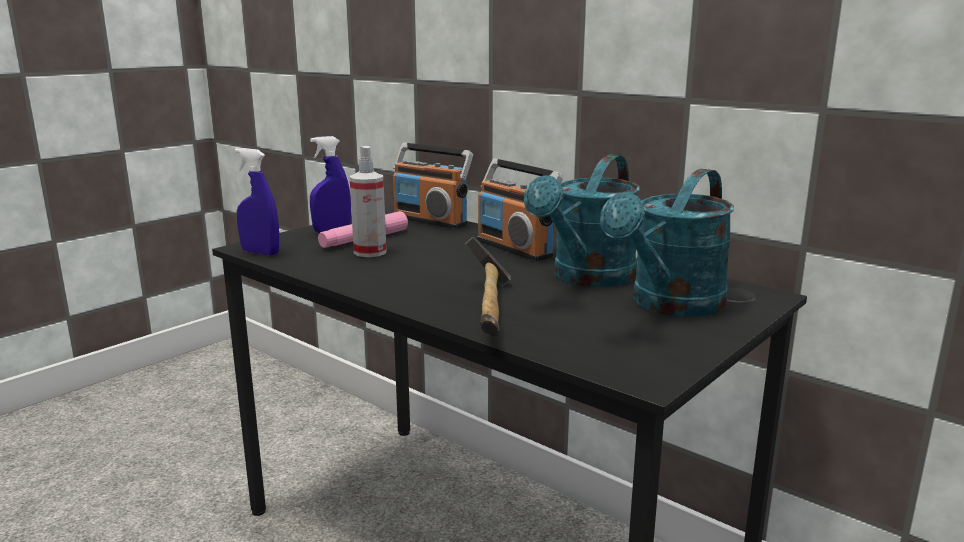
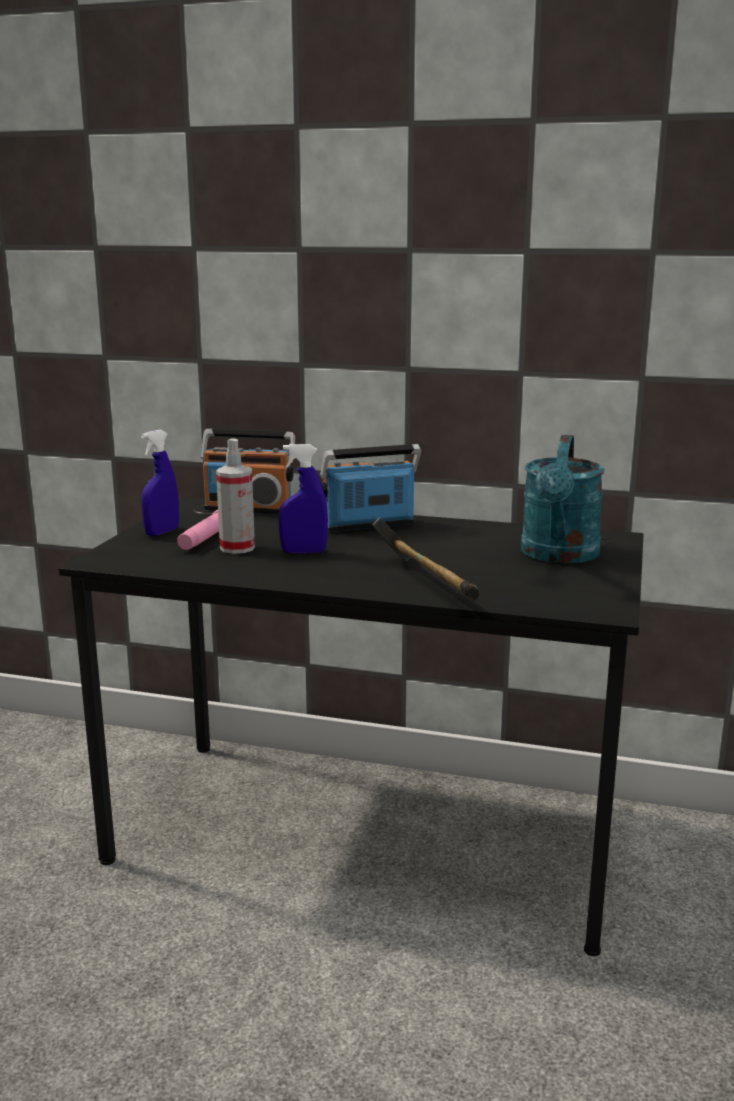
camera: 25 degrees left, 0 degrees up
(260, 252) = (123, 564): blue spray bottle -> blue spray bottle (303, 552)
(515, 248) = (369, 525): radio -> radio turned 135 degrees clockwise
(587, 278) = (467, 543): turquoise watering can -> none

